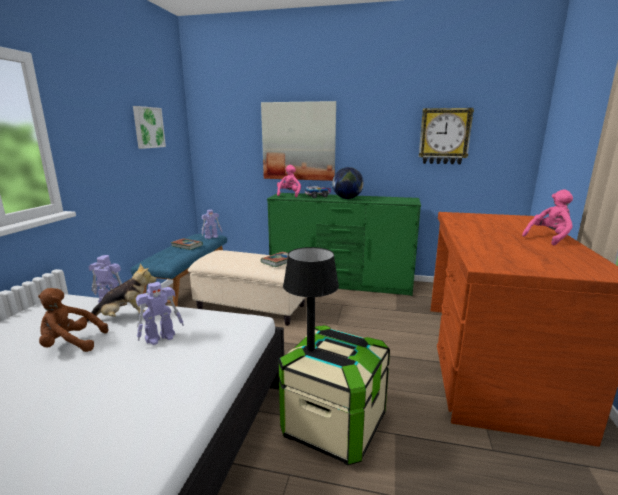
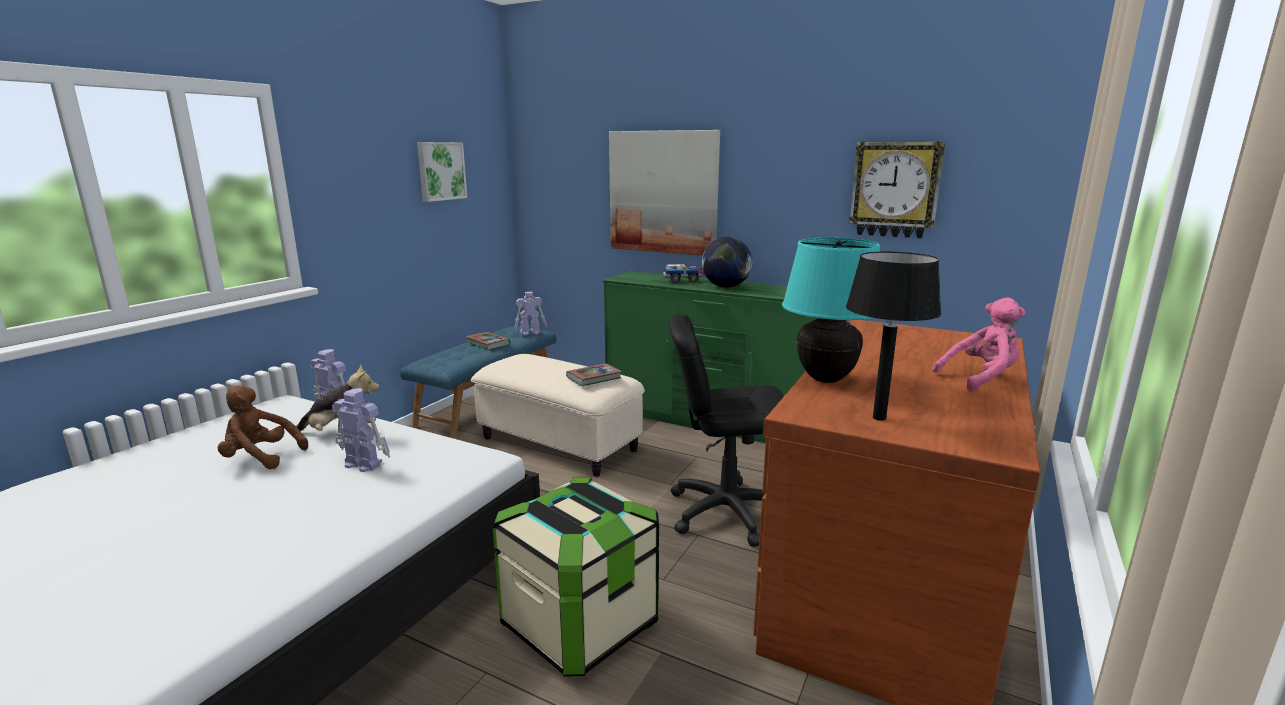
camera: 15 degrees right, 0 degrees up
(161, 337) = (362, 464): toy robot -> toy robot turned 135 degrees counterclockwise
(289, 195) = (642, 275): pink plush toy -> none
(310, 349) = (538, 505): black table lamp -> black table lamp (878, 418)
(380, 336) = (726, 512): none -> black office chair
(471, 245) = (826, 379): none -> turquoise table lamp

